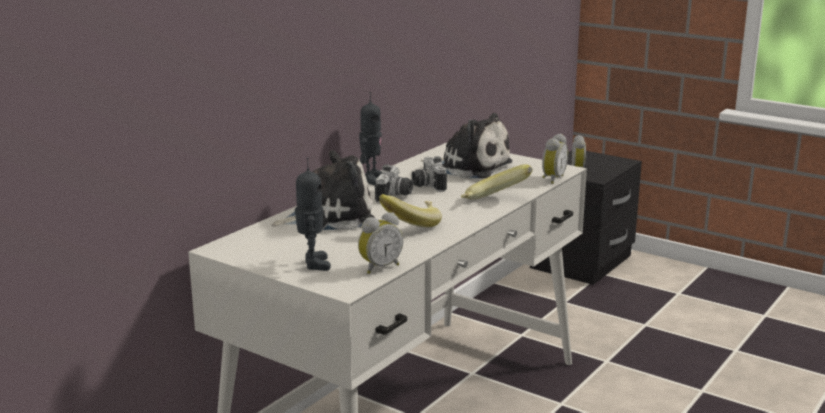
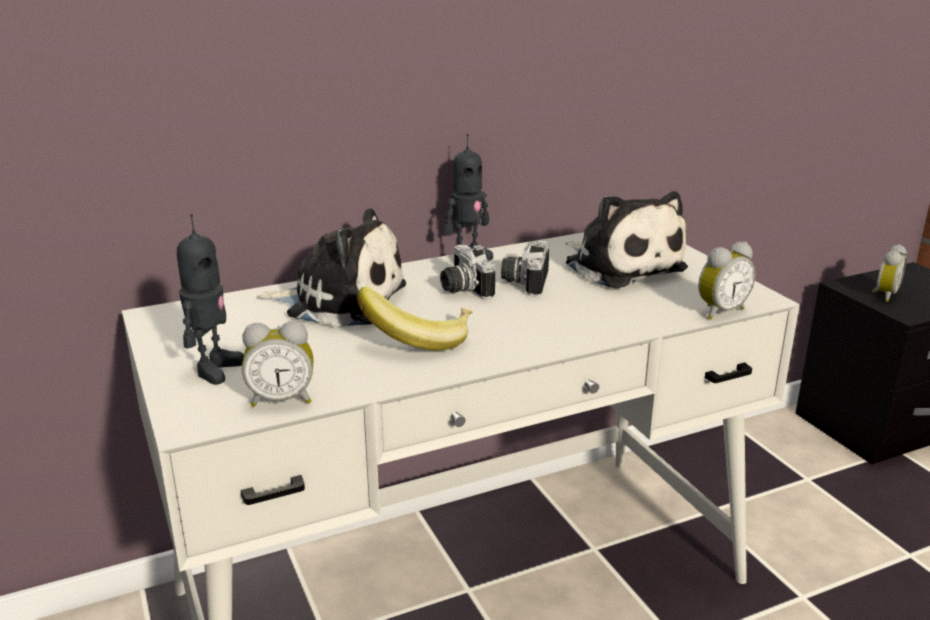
camera: 30 degrees right, 5 degrees up
(395, 196) = (462, 289): camera -> camera turned 105 degrees clockwise
(494, 202) = (583, 330): banana -> none

